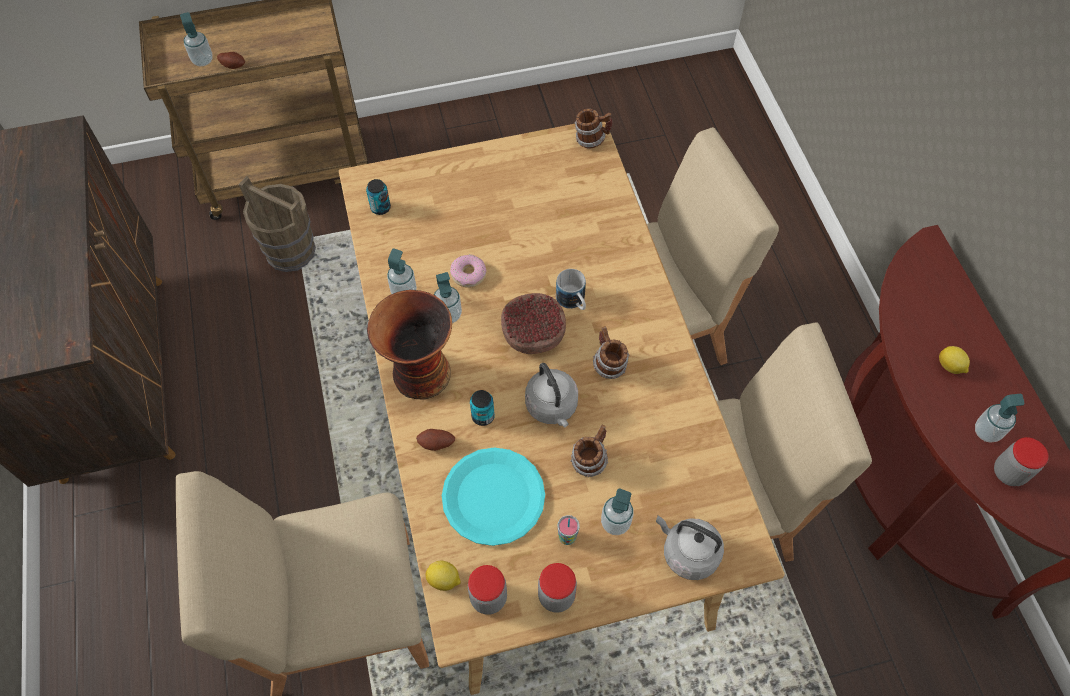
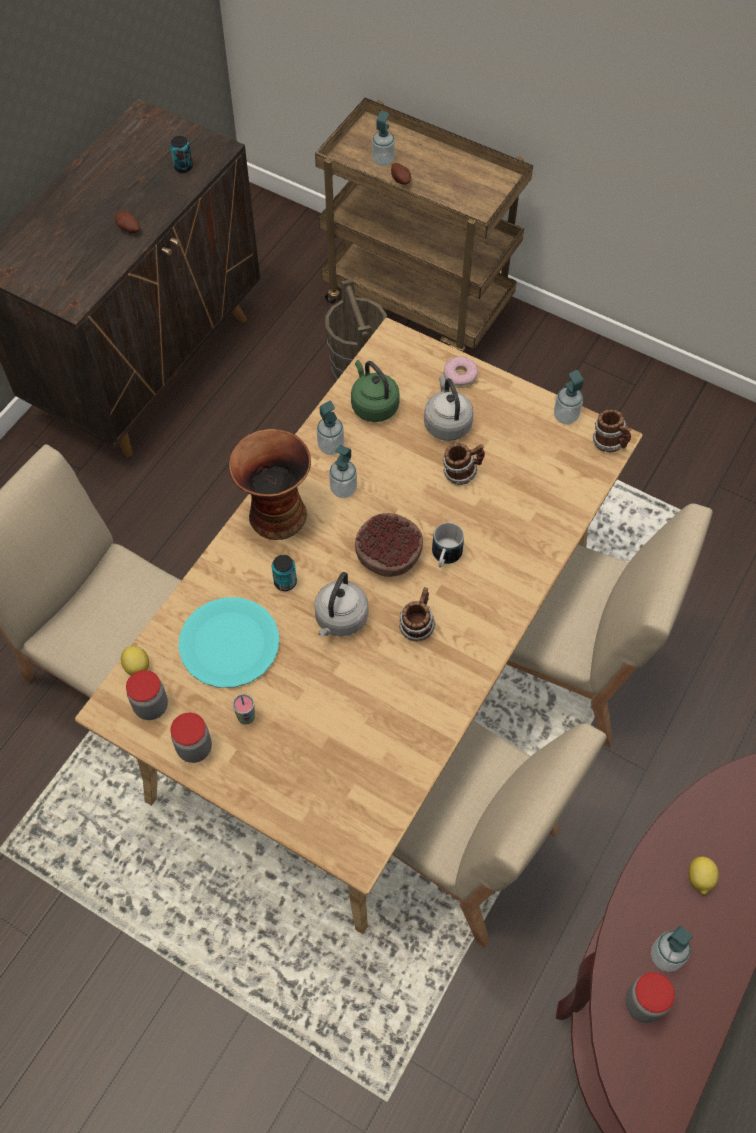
camera: 45 degrees right, 0 degrees up
(380, 208) = (383, 370): can -> can (183, 167)
(402, 238) = (373, 405): none -> green kettle
(436, 444) = (233, 573): potato -> potato (128, 229)
(468, 274) = (391, 471): donut -> donut (460, 376)
(589, 460) = (323, 680): mug -> mug (461, 472)
(615, 523) = (290, 739): soap dispenser -> soap dispenser (565, 416)
(687, 553) = (315, 808): grey kettle -> grey kettle (446, 423)

